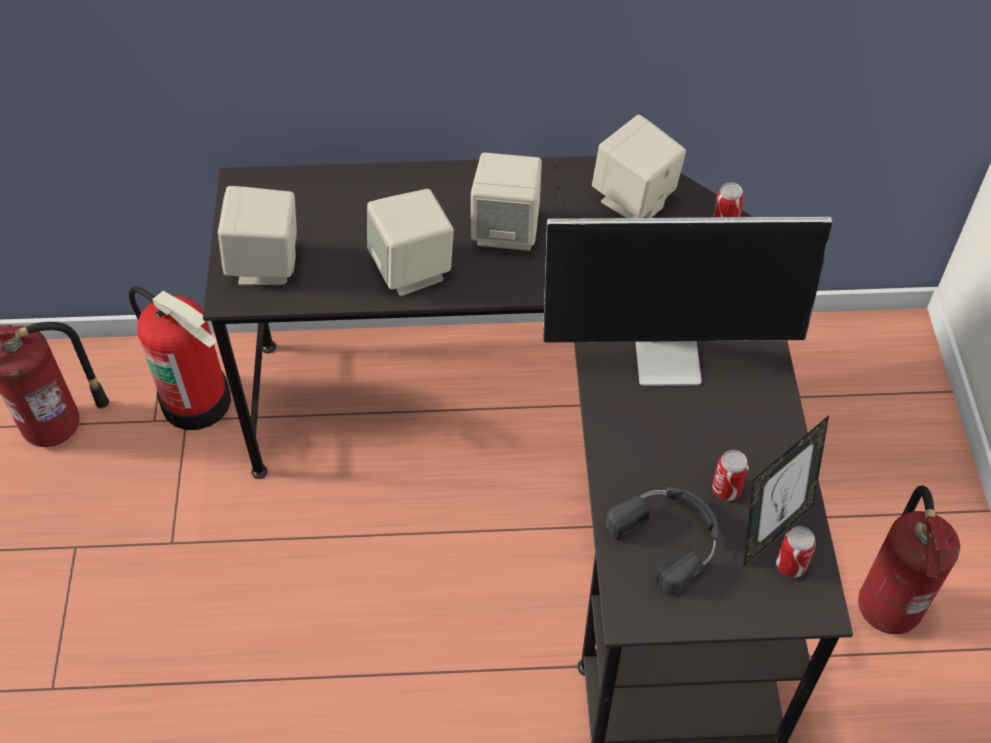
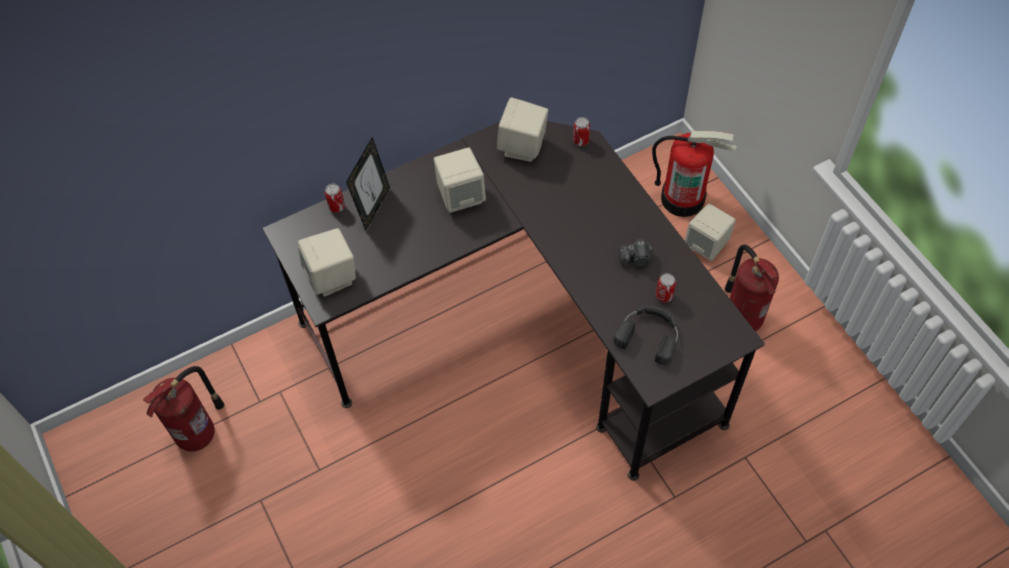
camera: 25 degrees left, 5 degrees up
(197, 401) = (279, 376): fire extinguisher -> fire extinguisher (683, 198)
(413, 270) = (421, 243): beige speaker -> beige speaker (706, 245)
(670, 357) = (594, 234): monitor -> none
(713, 419) = (636, 259): none -> camera
(772, 529) = (698, 307): picture frame -> picture frame (373, 207)
(790, 565) = (717, 322): can -> can (337, 207)

